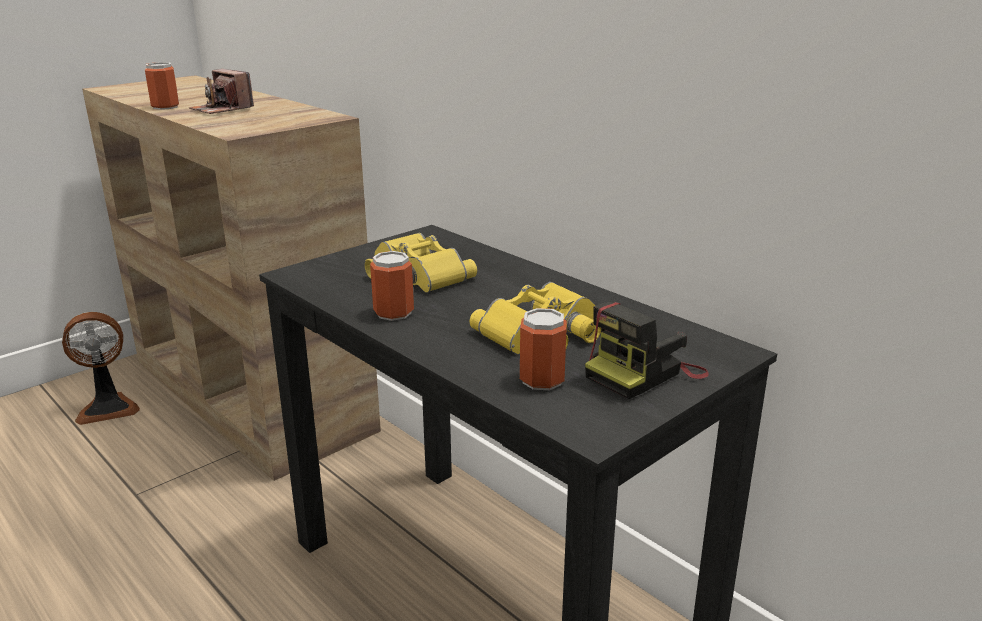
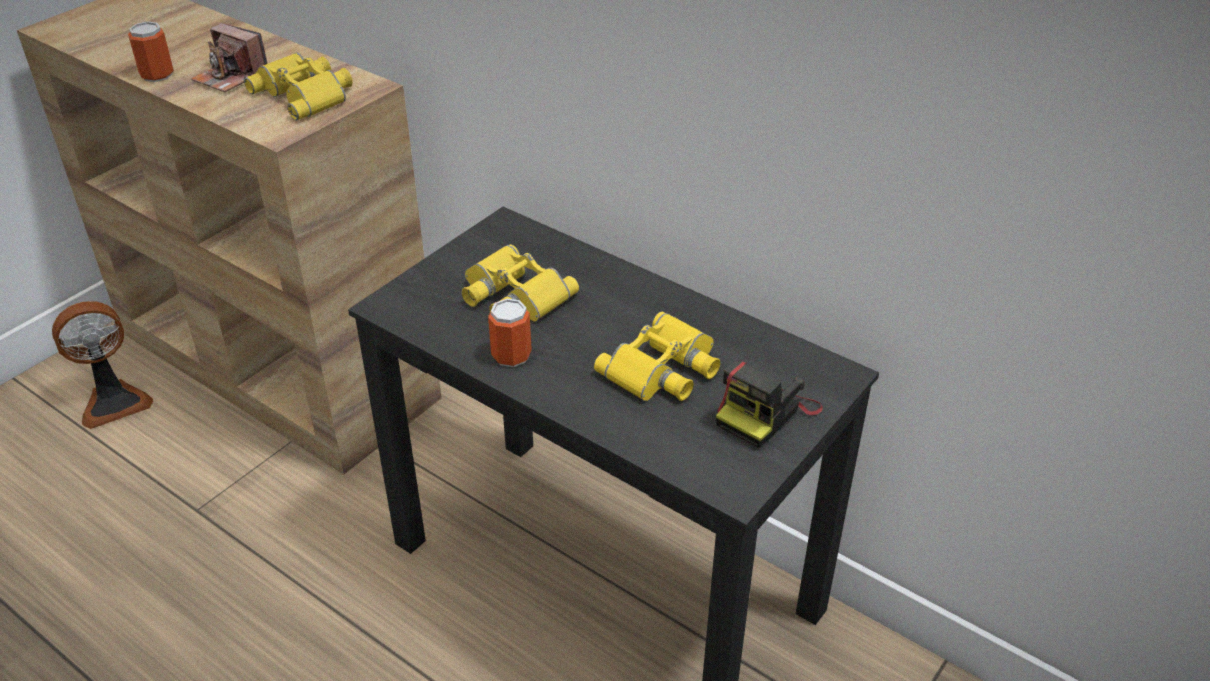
camera: 10 degrees left, 15 degrees up
(275, 118) = (306, 94): none -> yellow binoculars
(542, 380) = (677, 432): can -> none

